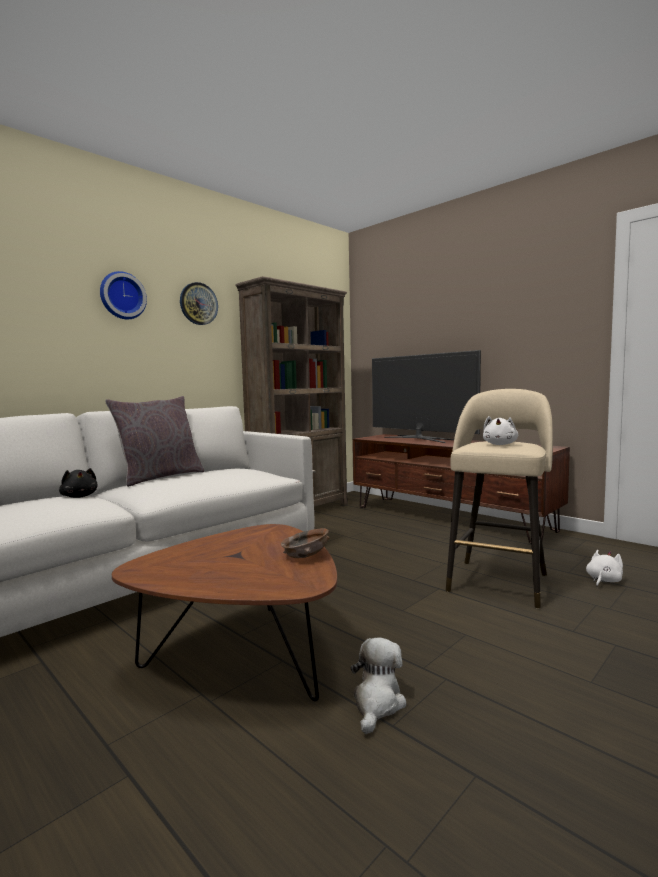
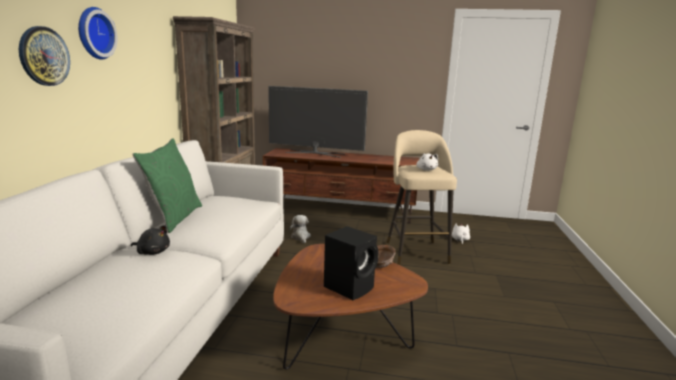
camera: 35 degrees left, 10 degrees up
(160, 477) = (174, 218): grey pillow -> green pillow
(198, 304) = (148, 38): wall clock -> wall clock (44, 56)
(221, 569) = (350, 287): none -> black speaker
(377, 703) = (439, 337): plush toy -> plush toy (301, 237)

